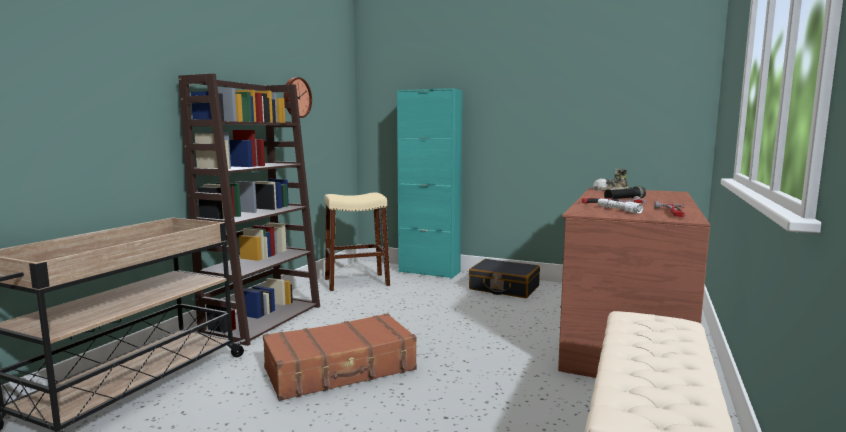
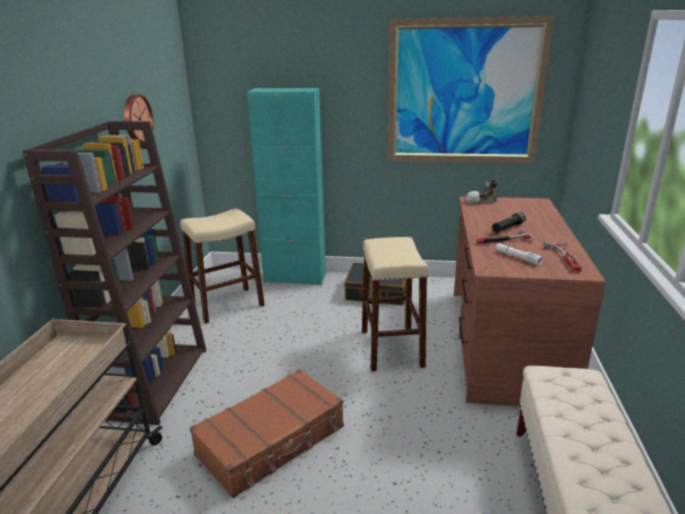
camera: 15 degrees left, 15 degrees up
(498, 324) = (391, 348): none -> beige stool
(599, 92) = (464, 93): none -> picture

